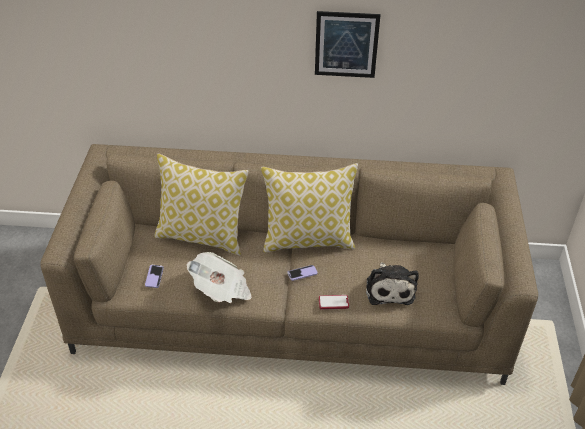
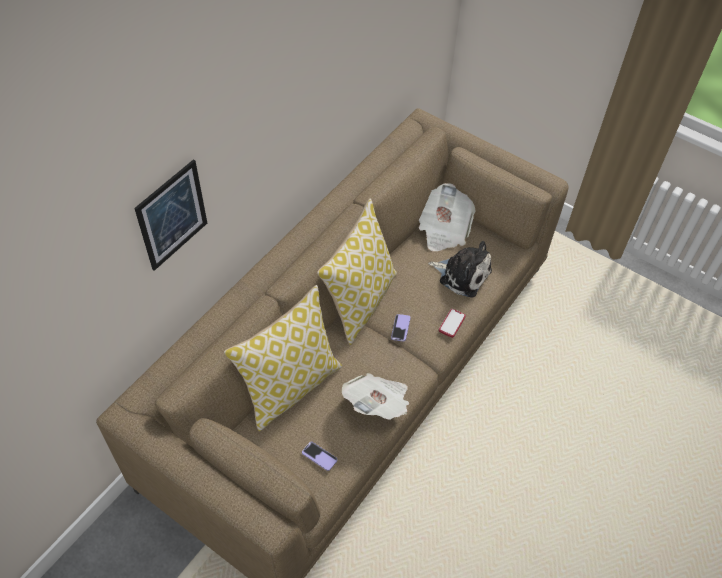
camera: 60 degrees left, 10 degrees up
(346, 44) = (298, 97): picture -> picture (172, 215)
(425, 257) = (442, 229): none -> newspaper

